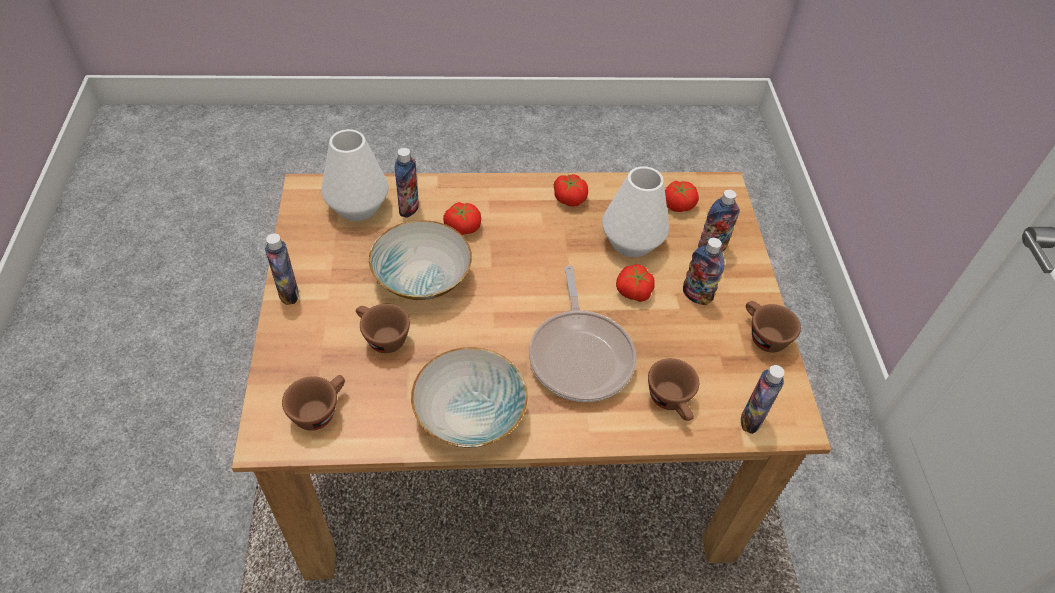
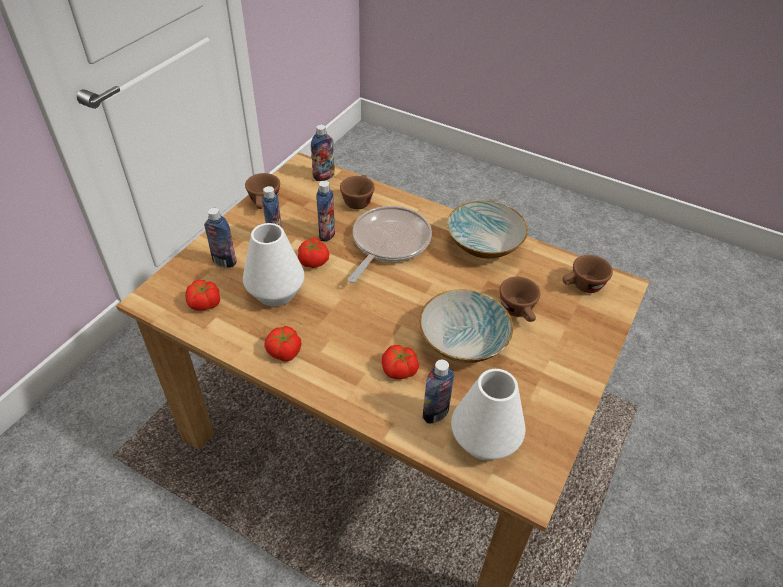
camera: 145 degrees left, 5 degrees down
(288, 293) = (581, 379): bottle -> bottle (327, 234)

